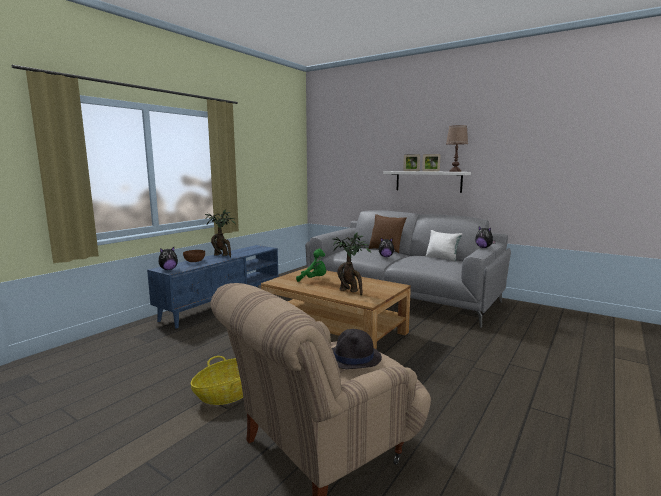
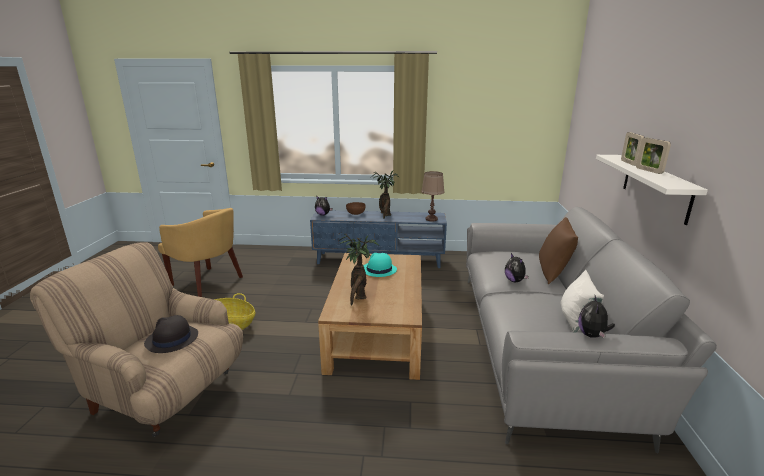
camera: 60 degrees right, 10 degrees up
(93, 396) = (208, 283): none -> yellow armchair
(314, 279) = (378, 270): green plush toy -> turquoise hat
(455, 171) = (671, 182): brown table lamp -> brown table lamp (431, 219)

